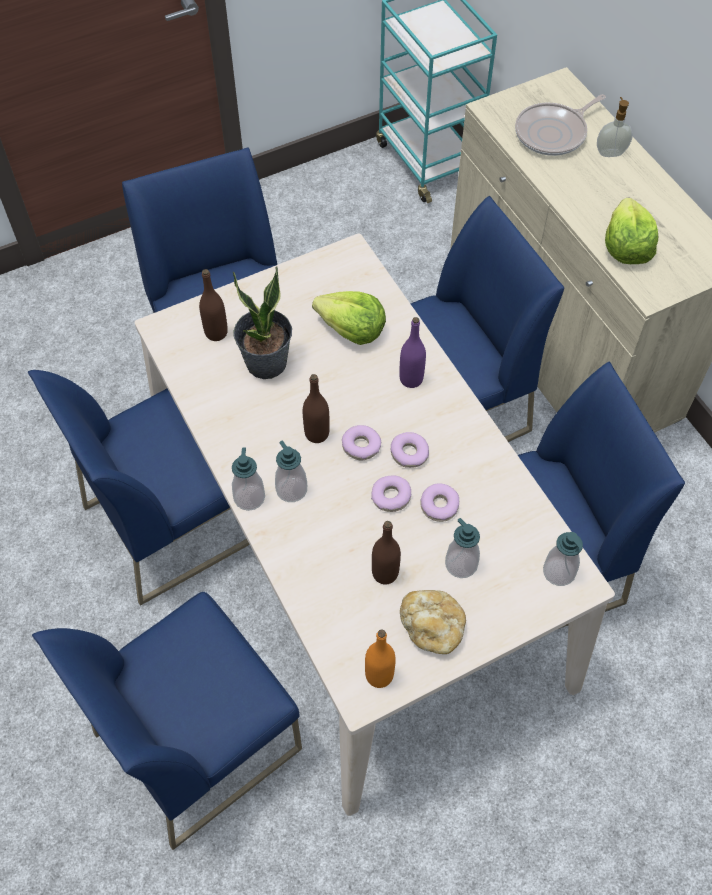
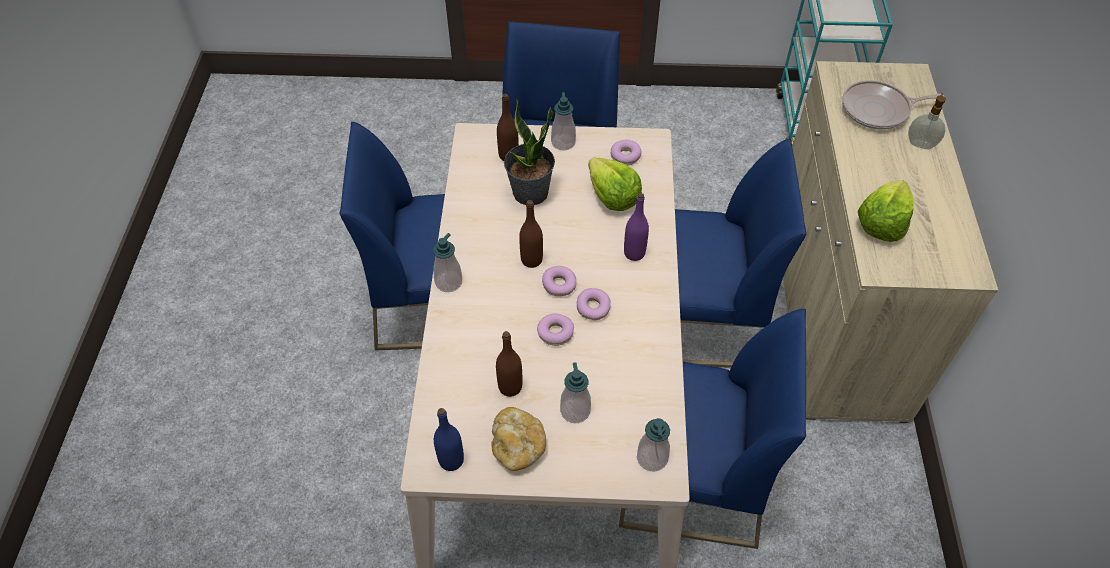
camera: 30 degrees right, 5 degrees down
(198, 739) = (351, 467): blue chair -> none
(291, 489) = (483, 291): soap dispenser -> soap dispenser (563, 142)
(379, 675) = (451, 460): orange bottle -> blue bottle
(439, 505) = (589, 358): donut -> donut (625, 156)

